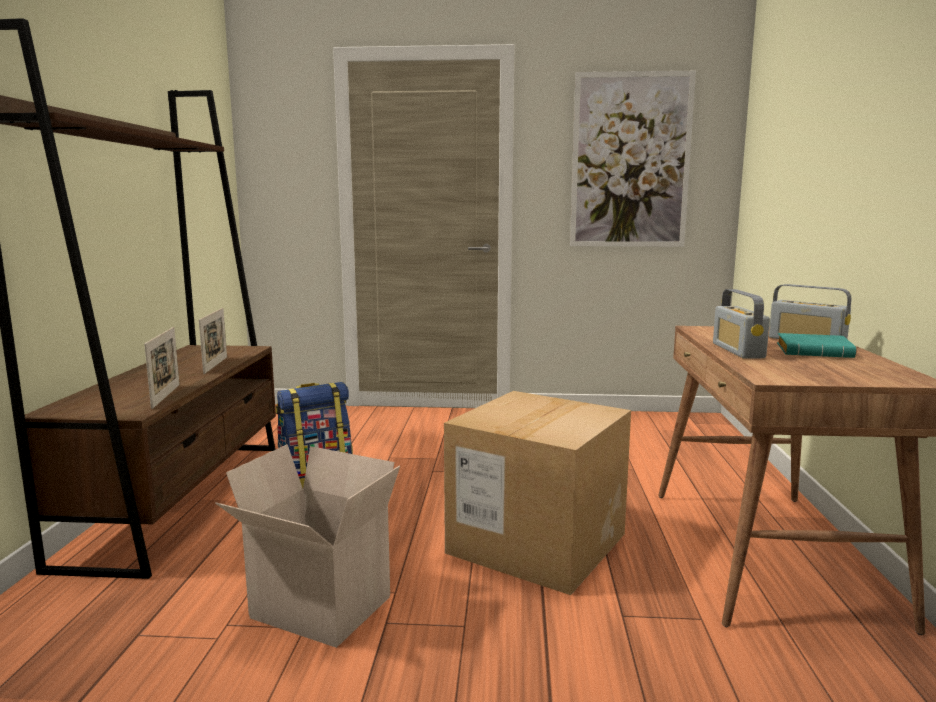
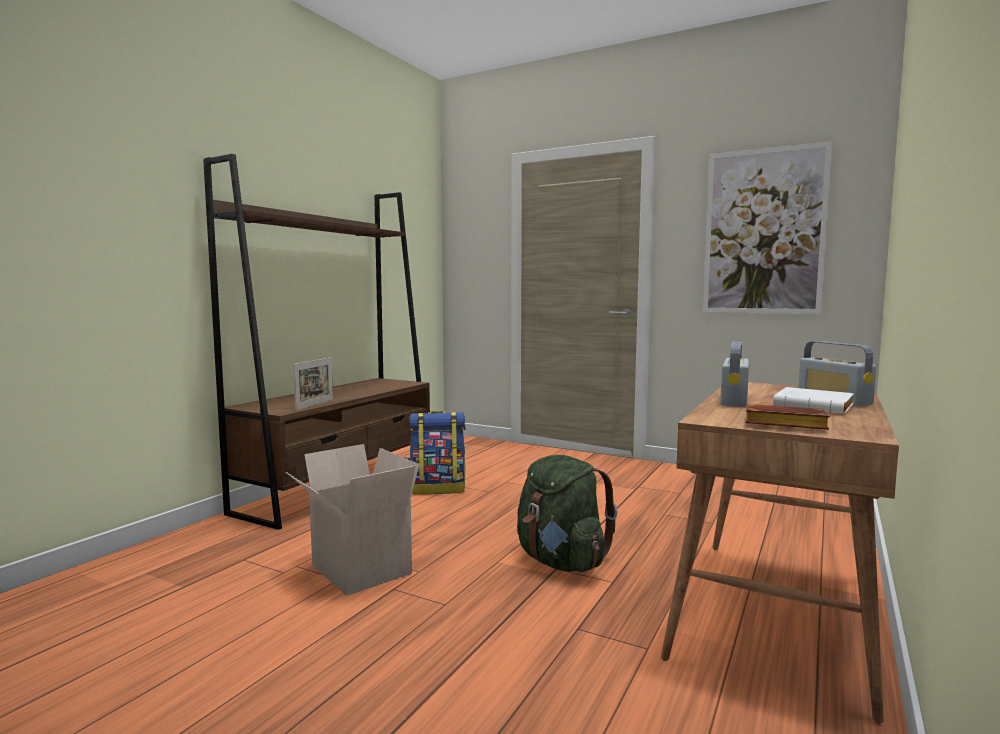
camera: 25 degrees right, 5 degrees down
(215, 365) = (373, 390): picture frame -> none
(537, 543) = (561, 562): cardboard box -> green backpack
(815, 352) = (815, 407): turquoise book -> white book
(839, 377) = (782, 425): none -> brown book

